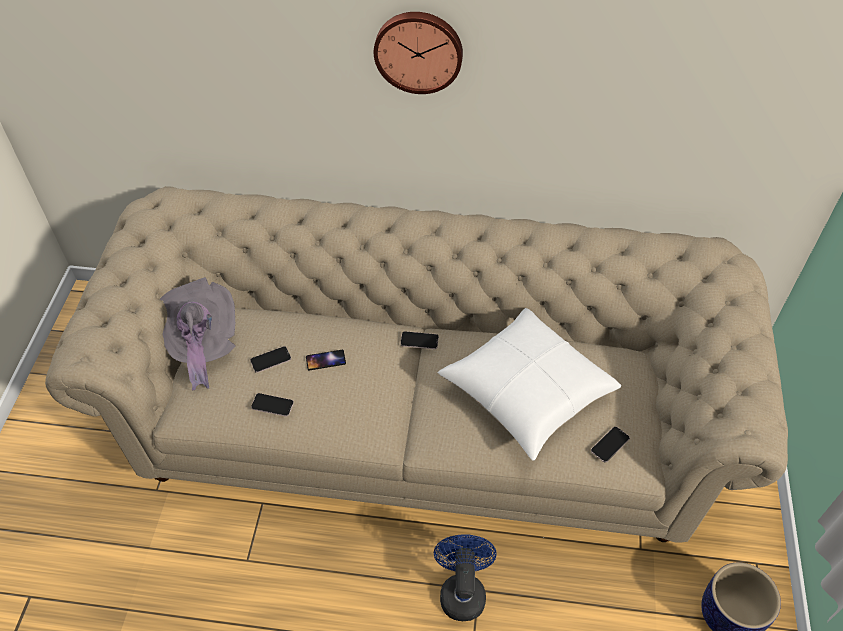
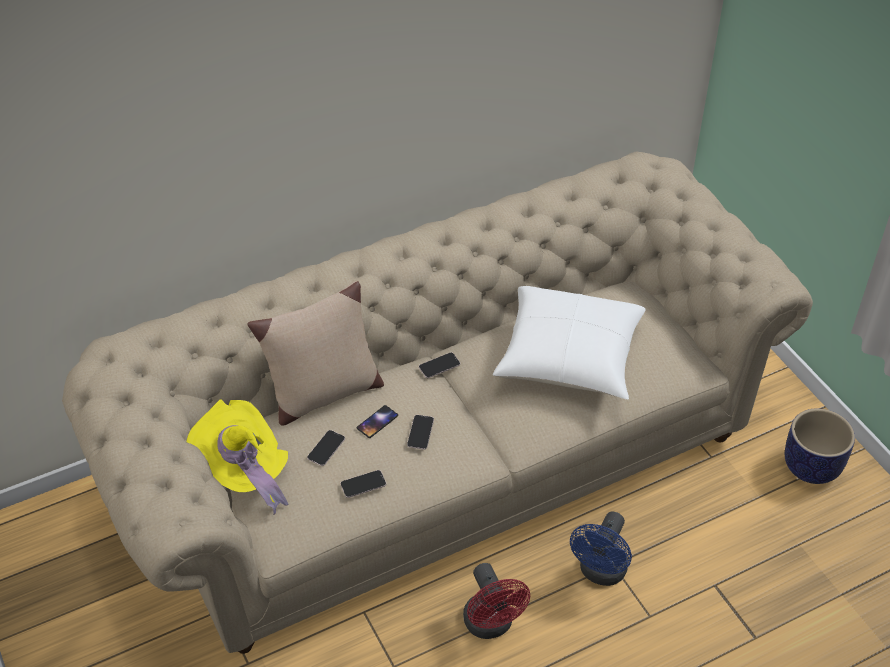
camera: 35 degrees left, 5 degrees down
(202, 344) = (243, 472): grey hat -> yellow hat
(312, 315) = (323, 394): none -> beige pillow
(342, 576) = (491, 625): none -> red fan
(418, 51) = (348, 82): wall clock -> none
(462, 590) = (600, 573): blue fan -> blue fan turned 120 degrees counterclockwise
(610, 444) = (665, 361): phone -> phone (420, 432)

